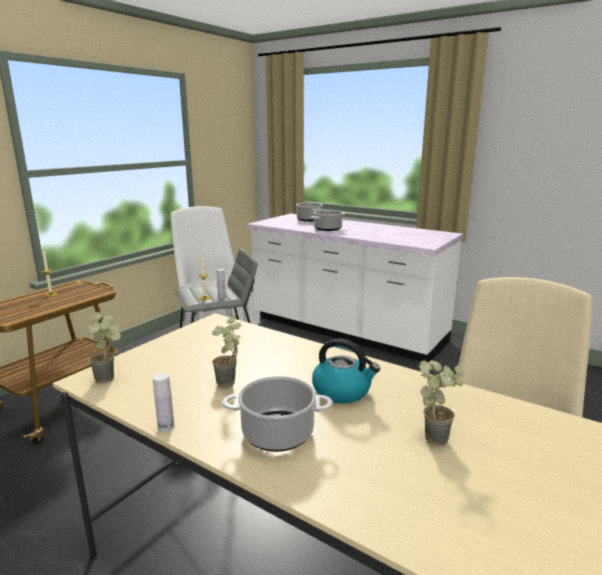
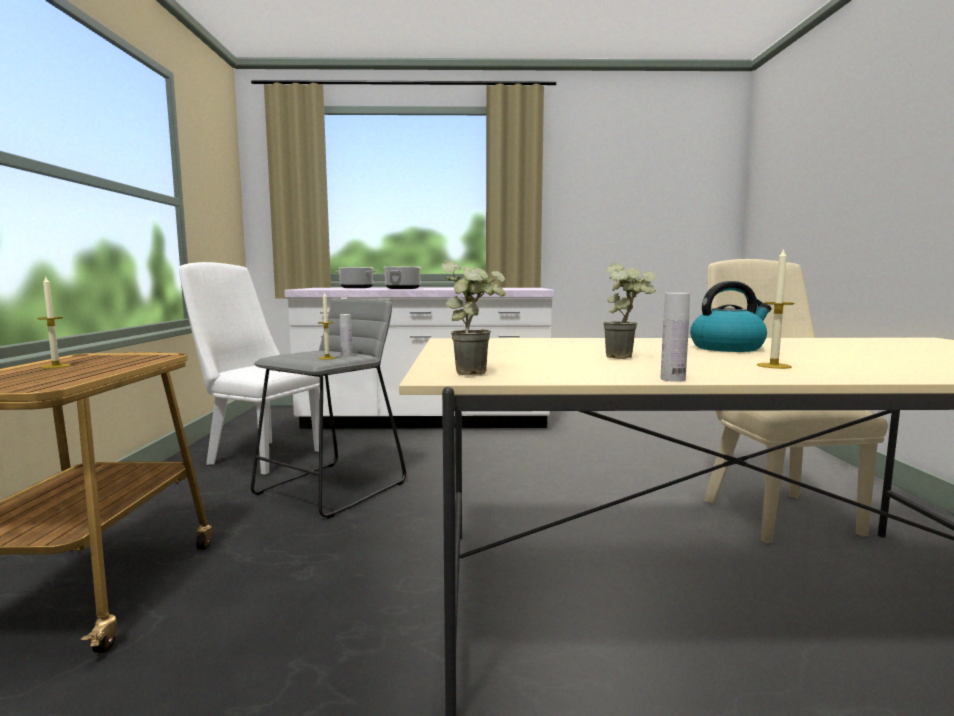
camera: 35 degrees left, 10 degrees down
(276, 434) = (773, 366): cooking pot -> candle
(437, 436) = (864, 350): potted plant -> none

